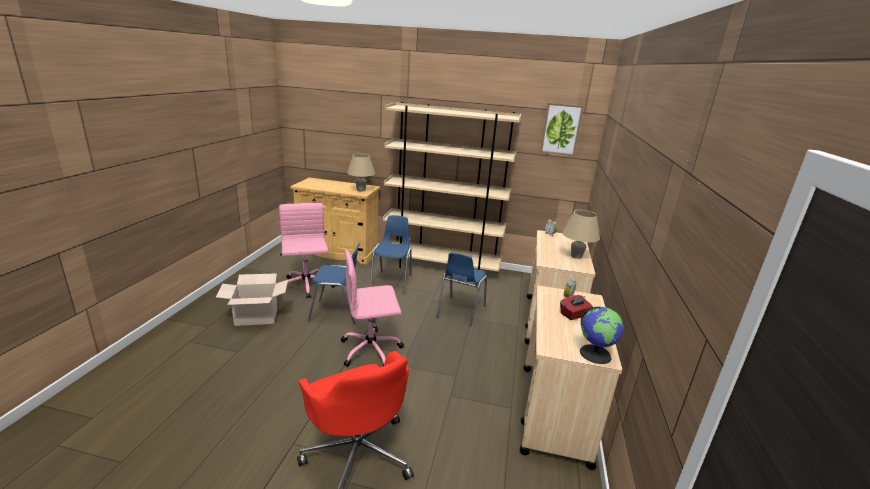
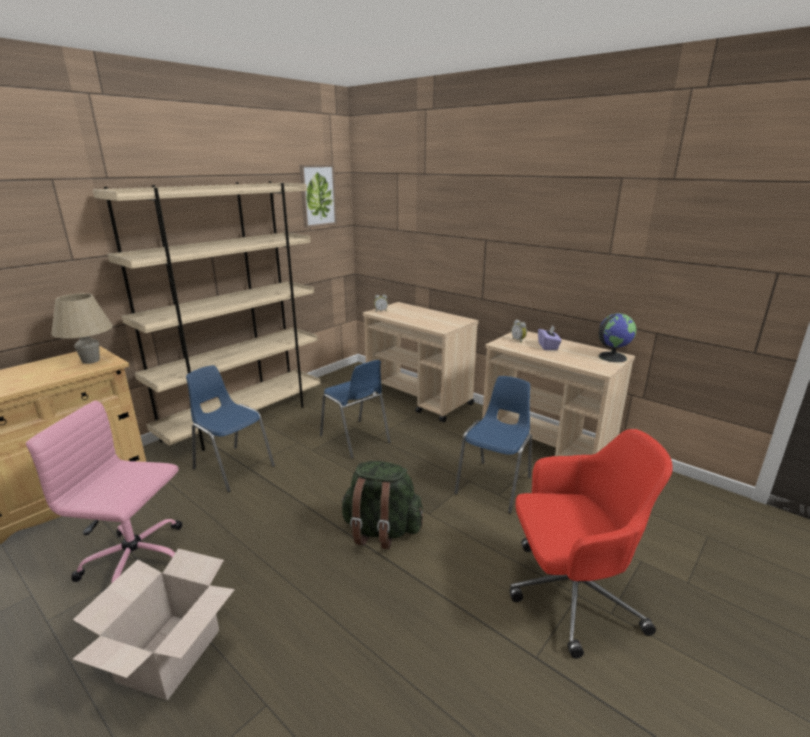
camera: 60 degrees left, 0 degrees up
(336, 312) = (259, 542): blue chair -> blue chair (495, 485)
(372, 350) = (381, 531): pink office chair -> green backpack
(574, 315) = (548, 346): red tissue box -> purple tissue box
(576, 256) = (438, 316): beige table lamp -> none

